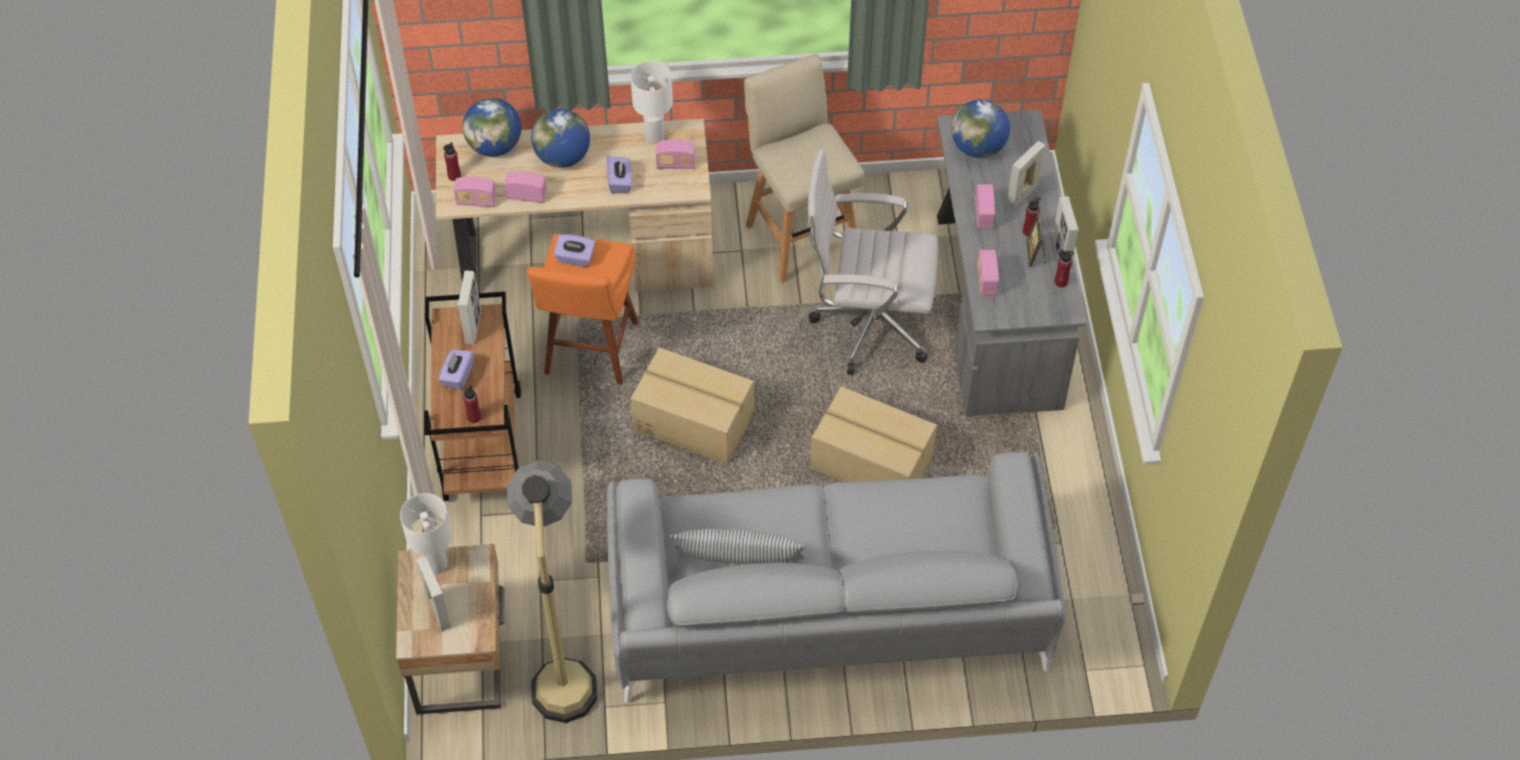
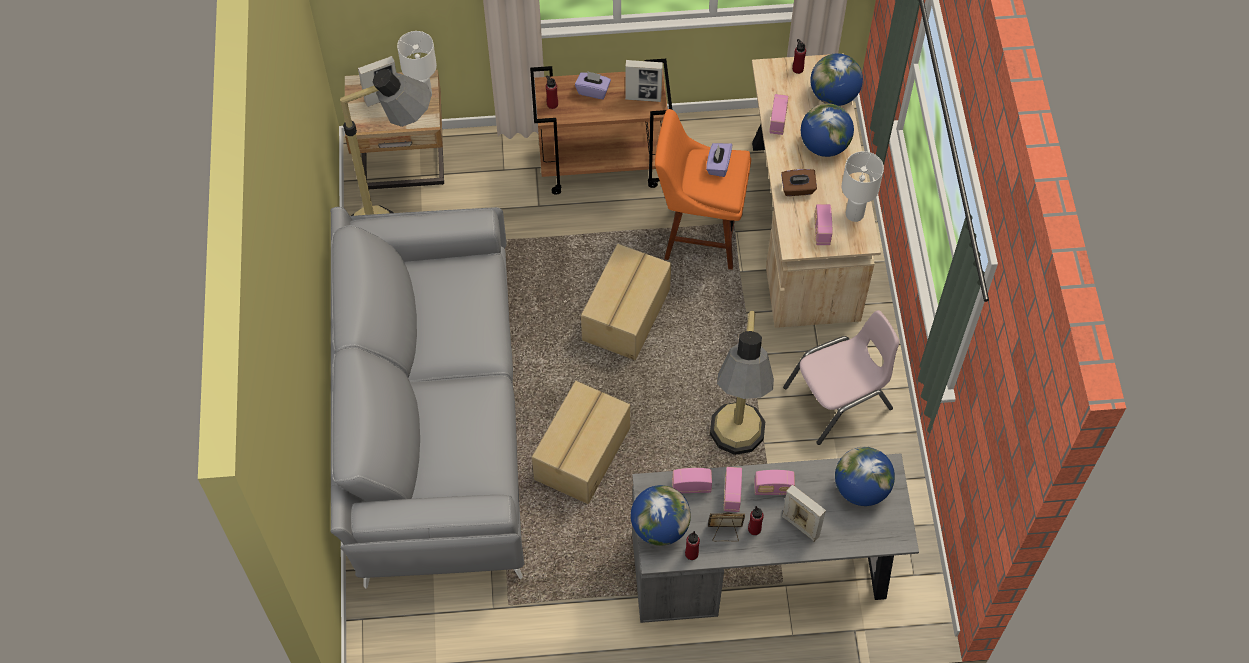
camera: 90 degrees right, 5 degrees up
(476, 201) = (770, 86): radio -> radio (732, 494)
(620, 182) = (797, 189): purple tissue box -> brown tissue box
(738, 561) = (426, 306): pillow -> none
(800, 235) = (839, 399): beige stool -> pink chair
(867, 325) = (735, 453): white office chair -> floor lamp
(1034, 307) = (660, 527): none -> globe
(1061, 253) = (727, 557): picture frame -> none

